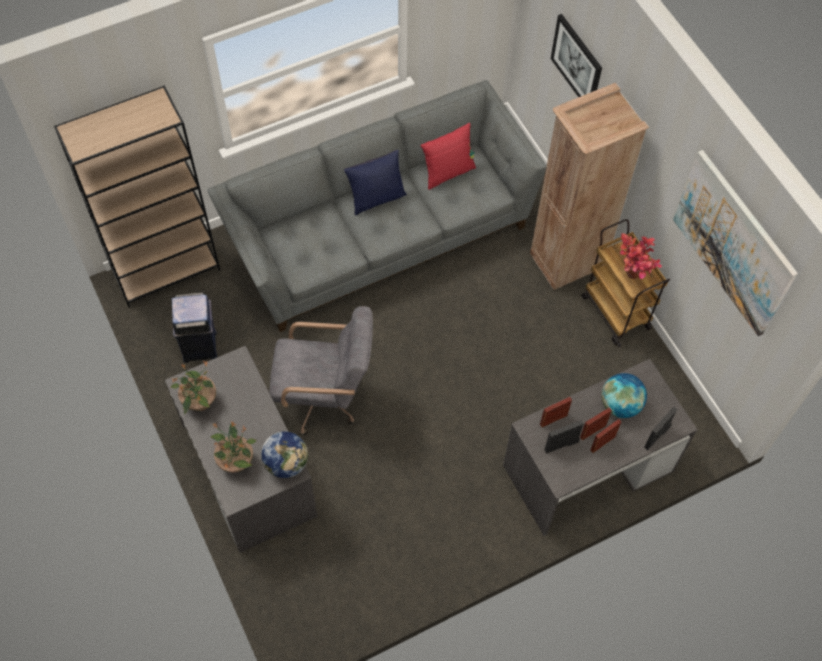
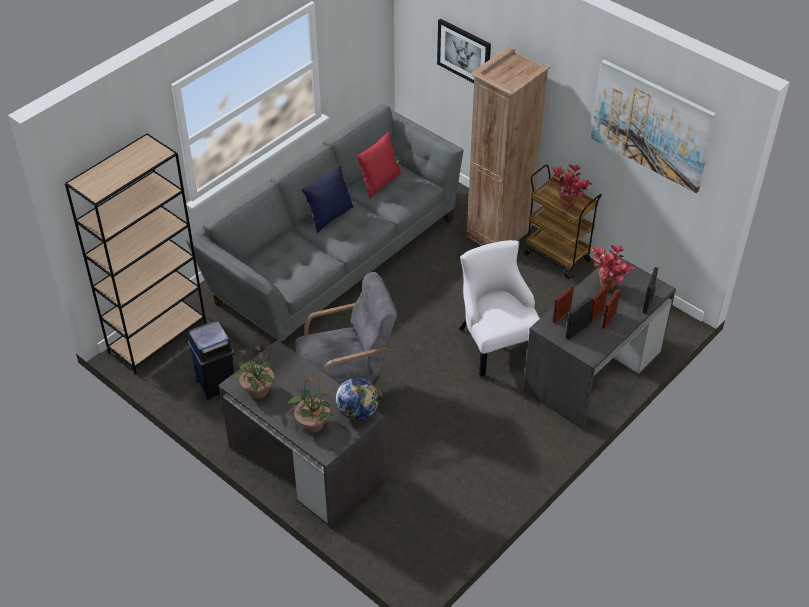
camera: 20 degrees left, 15 degrees down
(500, 401) = (496, 346): none -> white chair
(620, 405) = (608, 290): globe -> potted plant

